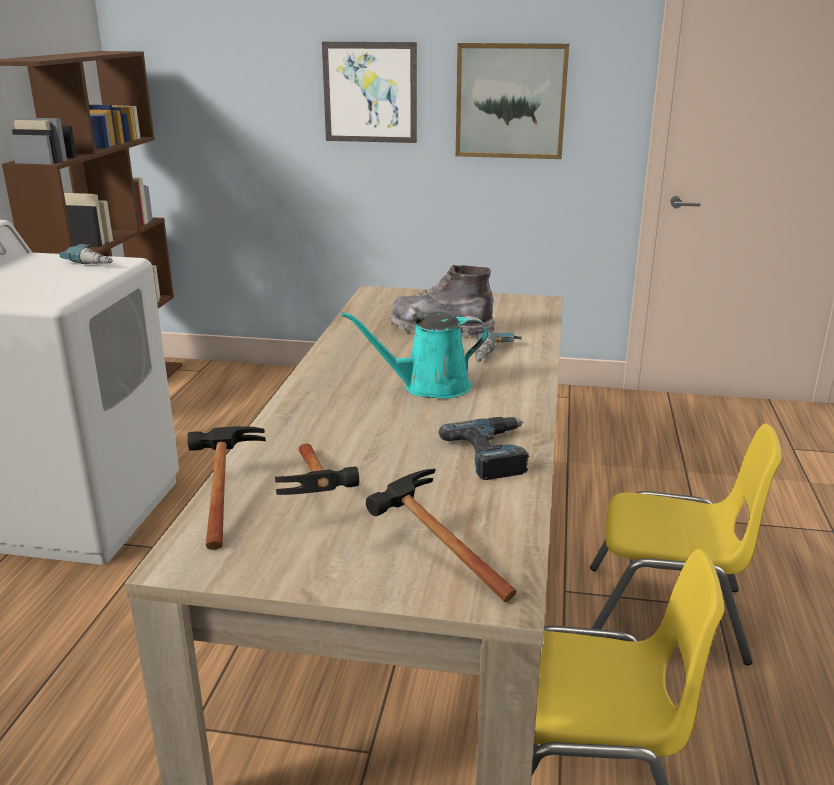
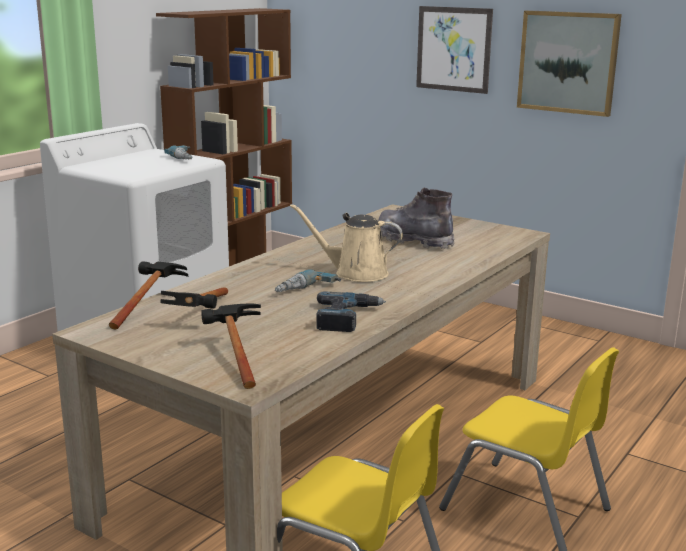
camera: 25 degrees right, 5 degrees down
(429, 387) = (355, 273): turquoise watering can -> beige watering can
(496, 355) = (433, 263): power drill -> power drill (307, 291)

